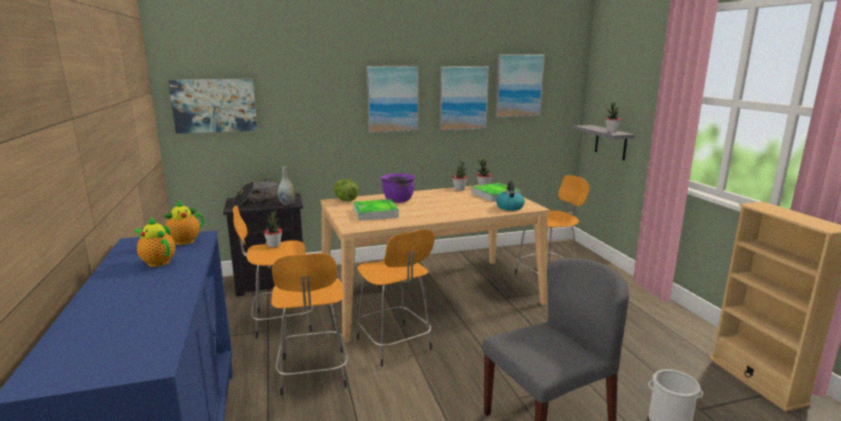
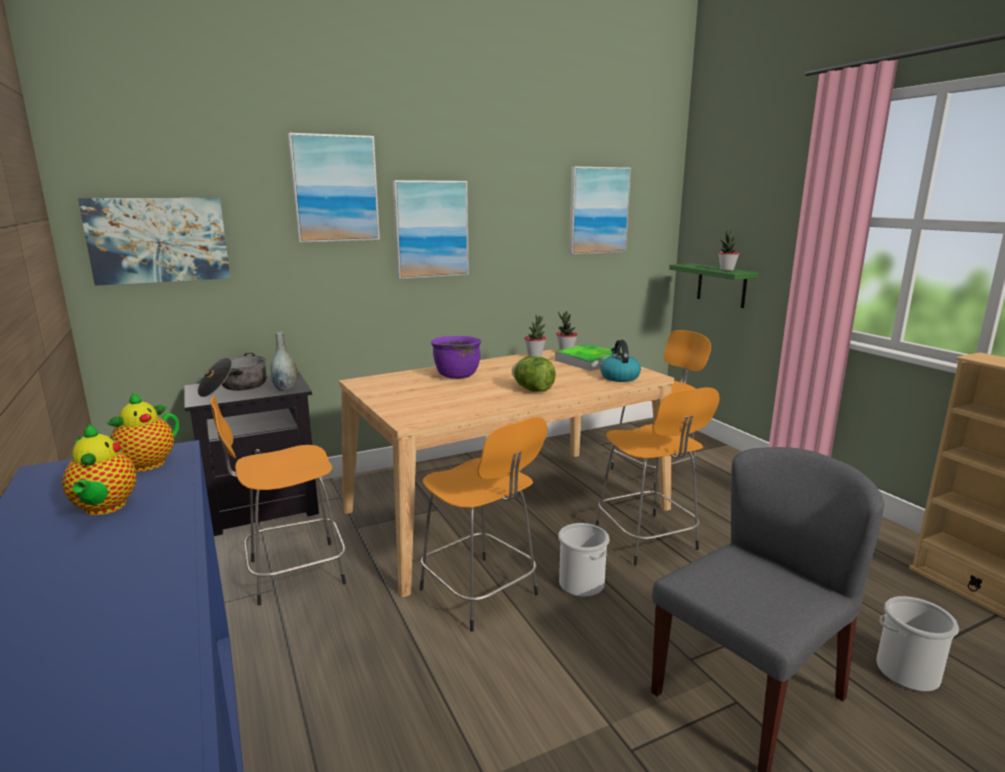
camera: 10 degrees left, 0 degrees up
(157, 262) = (104, 508): teapot -> teapot turned 135 degrees counterclockwise
(274, 245) = (276, 455): potted plant -> none
(313, 374) = (368, 658): orange stool -> orange stool (647, 540)
(346, 200) = (378, 379): lettuce -> lettuce (533, 390)
(375, 213) = (433, 396): tray -> none
(463, 98) = (526, 228): picture -> picture (335, 189)
(464, 346) = (582, 584): none -> bucket
(610, 142) = (721, 285): grey shelf -> green shelf

